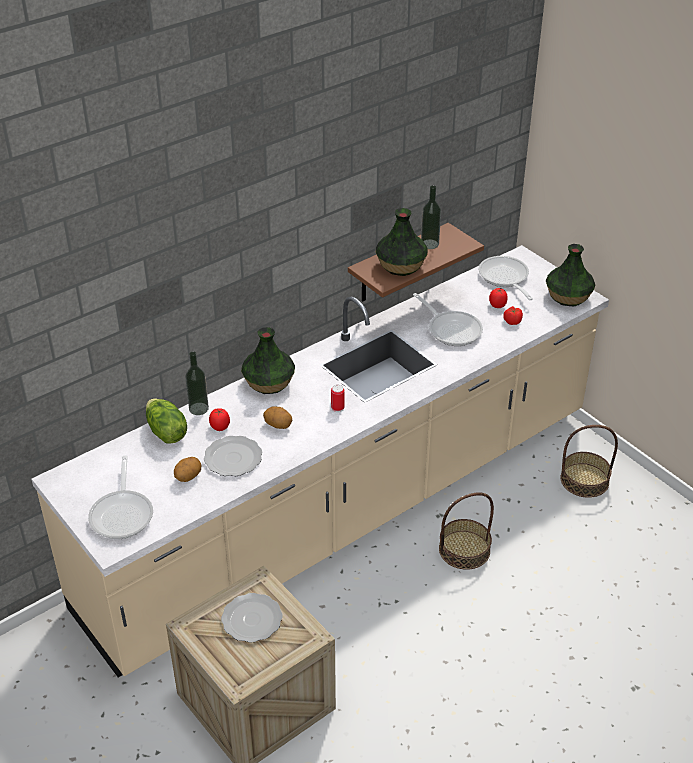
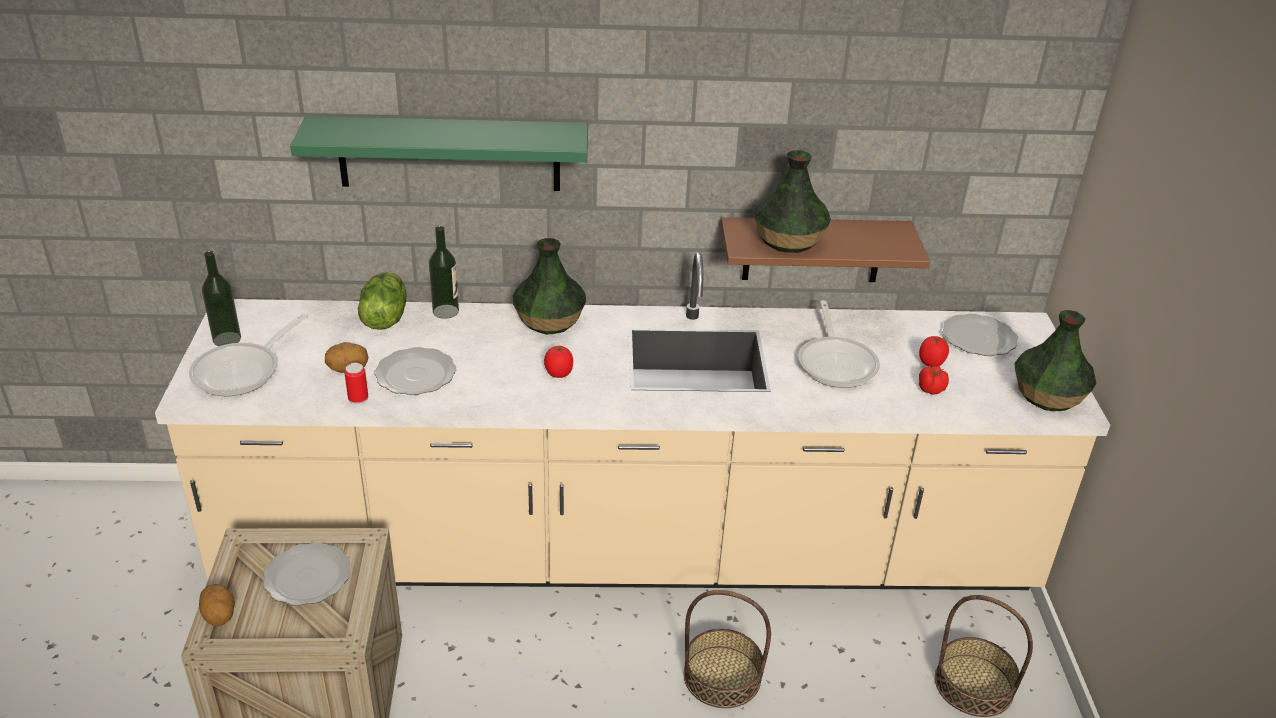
camera: 35 degrees right, 5 degrees down
(183, 300) = (449, 154): none -> green shelf
(220, 427) = (443, 338): tomato -> tomato (559, 373)
(278, 425) = (504, 366): potato -> potato (220, 615)
(337, 408) = (592, 380): can -> can (358, 399)
(429, 244) = (856, 233): bottle -> bottle (227, 339)
(505, 278) = (977, 338): frying pan -> plate

